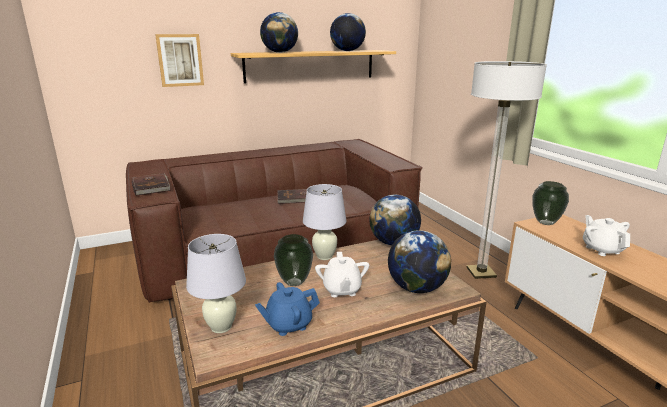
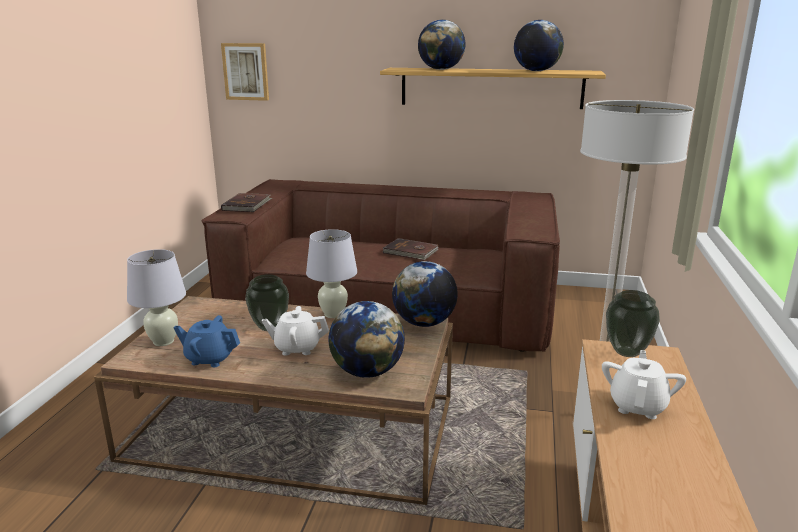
camera: 35 degrees right, 0 degrees up
(180, 60) = (333, 73): picture -> picture (246, 71)
(342, 290) = (297, 348): white teapot -> white teapot turned 60 degrees clockwise

